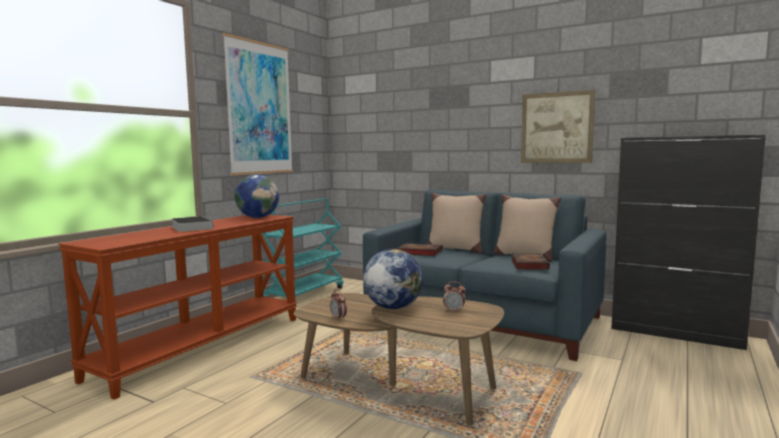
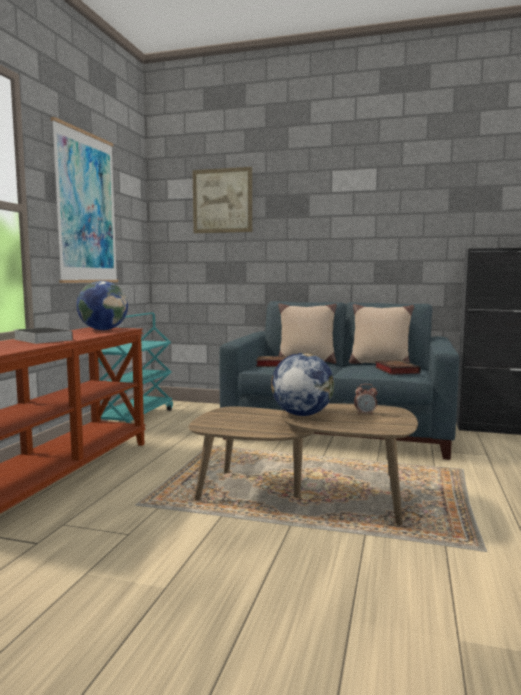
camera: 15 degrees left, 0 degrees up
(338, 318) = (245, 430): alarm clock -> none
(556, 127) = (399, 239): picture -> picture (222, 201)

